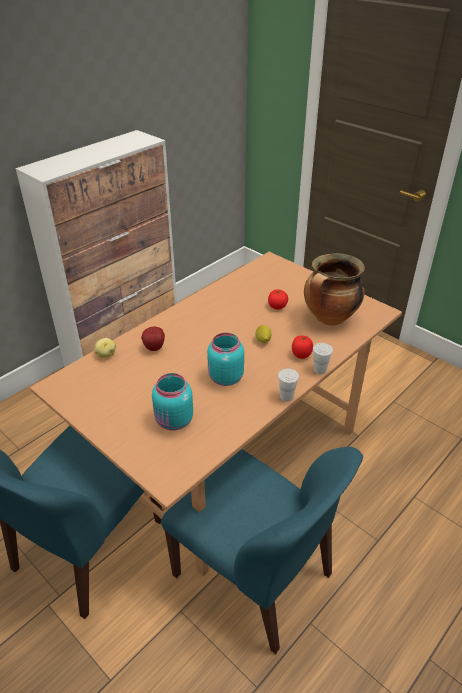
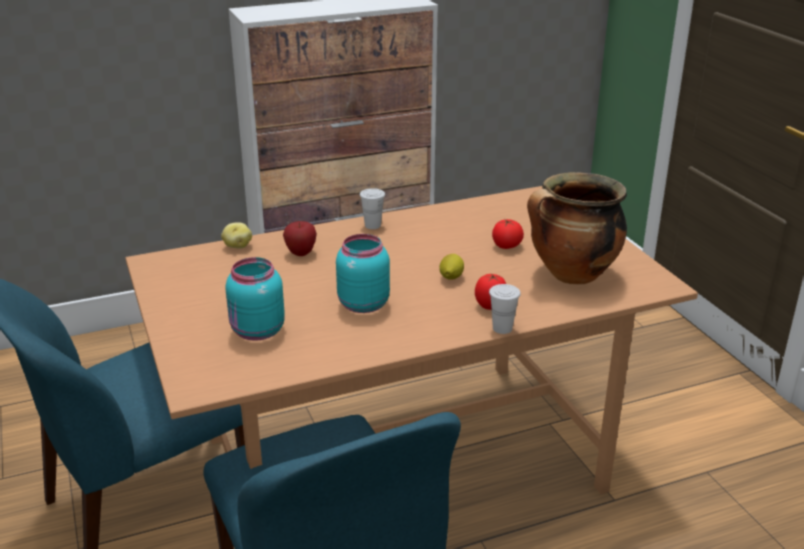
camera: 25 degrees right, 10 degrees down
(286, 397) = (426, 345): white cup -> white cup (372, 225)

